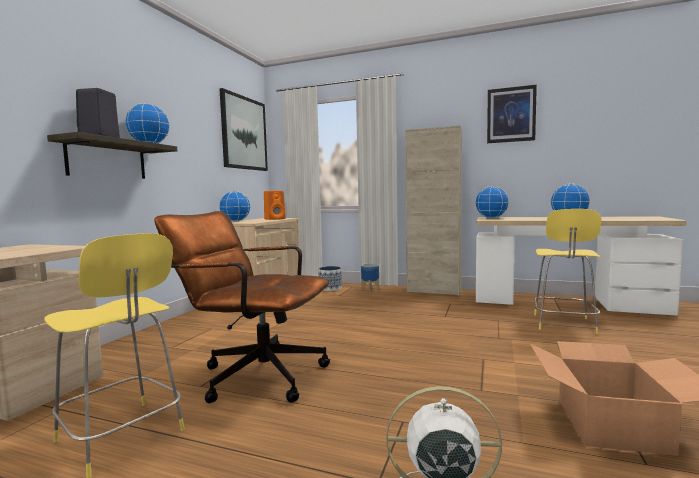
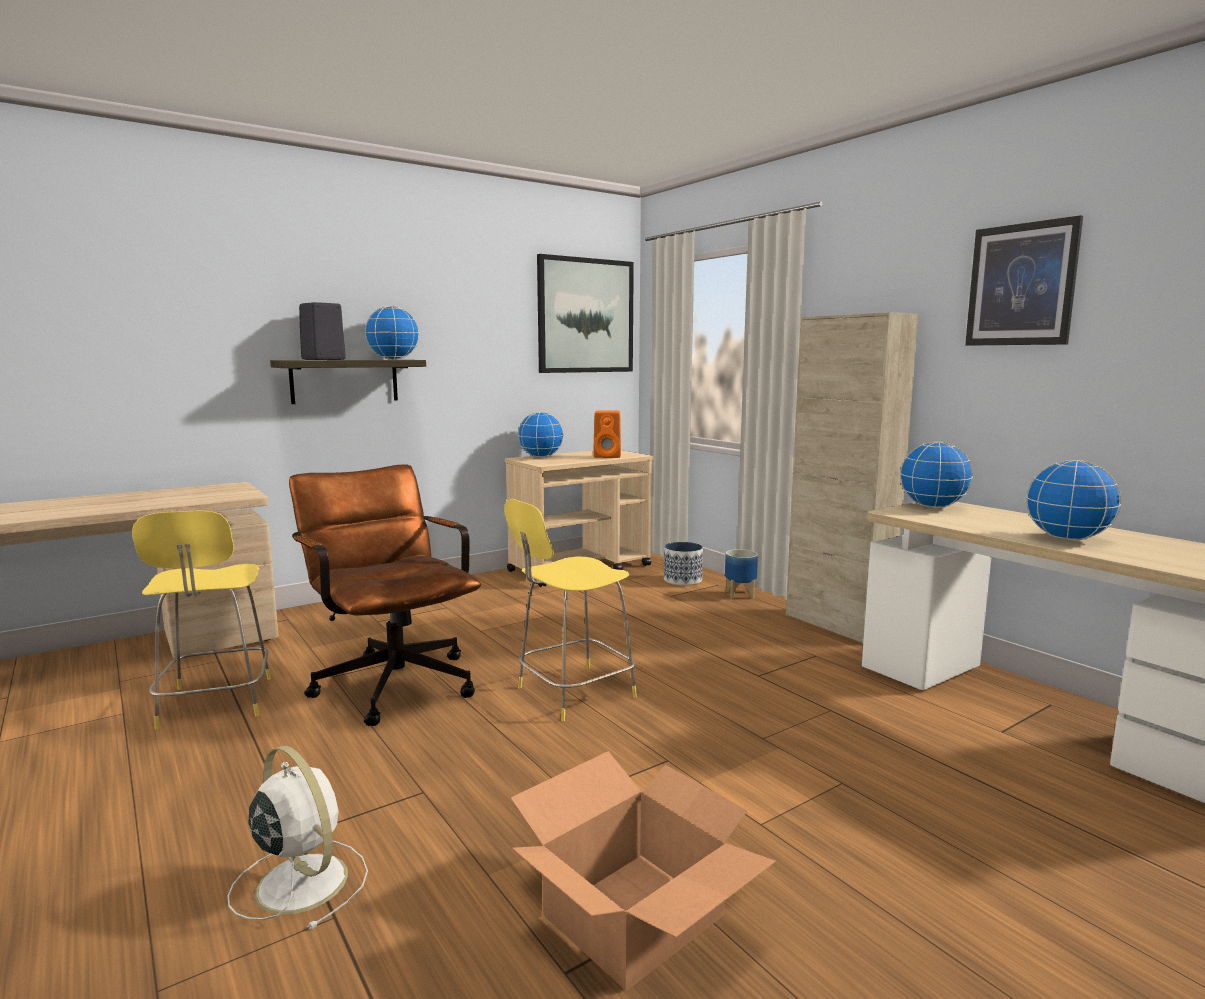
camera: 35 degrees right, 5 degrees up
(564, 324) = (939, 757): yellow stool -> yellow stool (572, 693)

